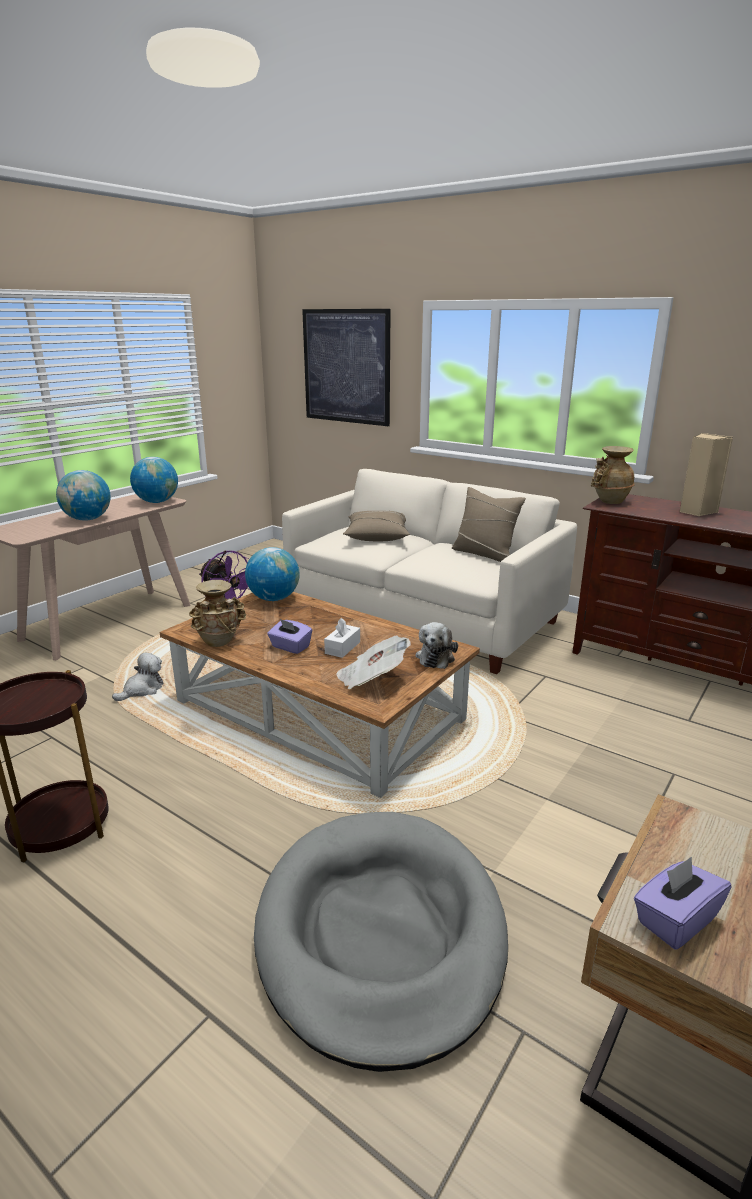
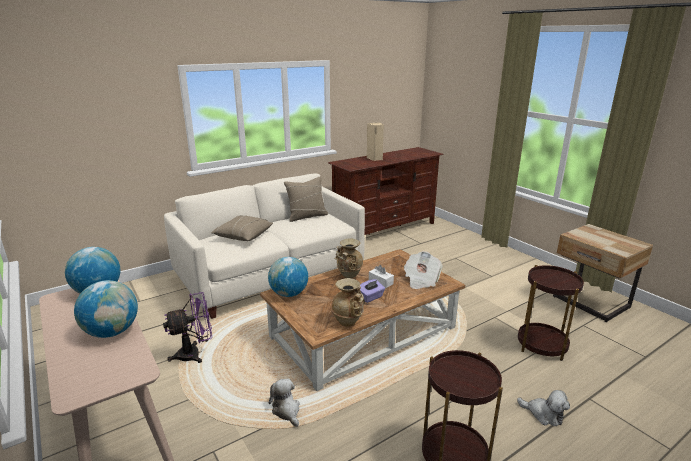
camera: 70 degrees left, 0 degrees up
(346, 366) = (105, 123): picture -> none
(380, 933) = (541, 345): grey dog bed -> brown side table
(436, 657) = (405, 260): plush toy -> plush toy (544, 414)
(609, 501) = (346, 165): beige vase -> beige vase (348, 275)
(675, 919) = (619, 247): purple tissue box -> none

